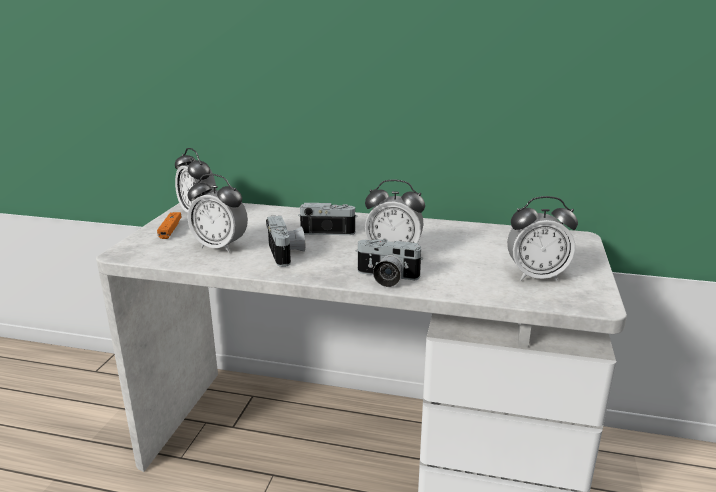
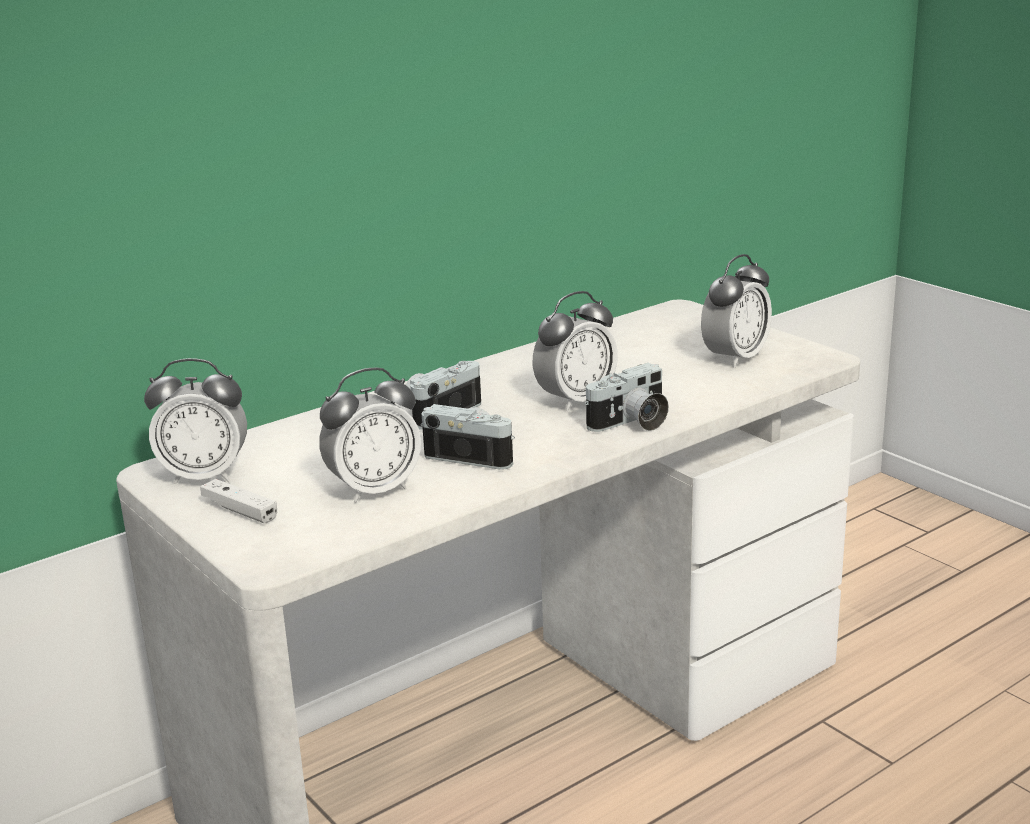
camera: 50 degrees left, 0 degrees up
(170, 230) = (239, 510): orange game controller -> white game controller

